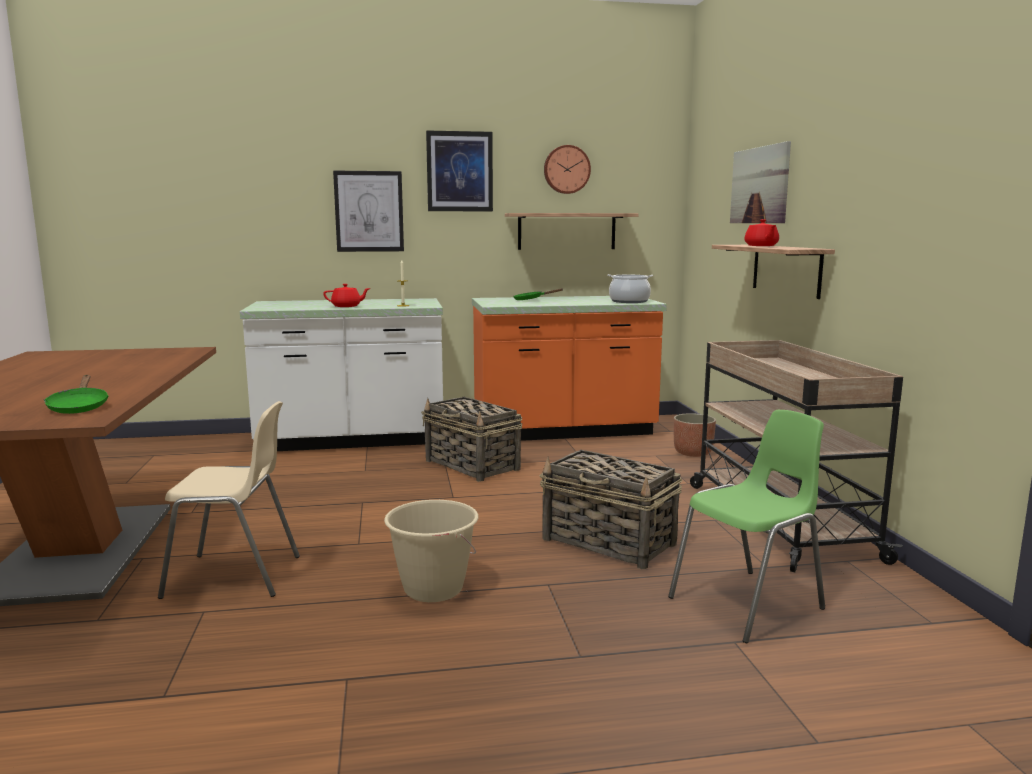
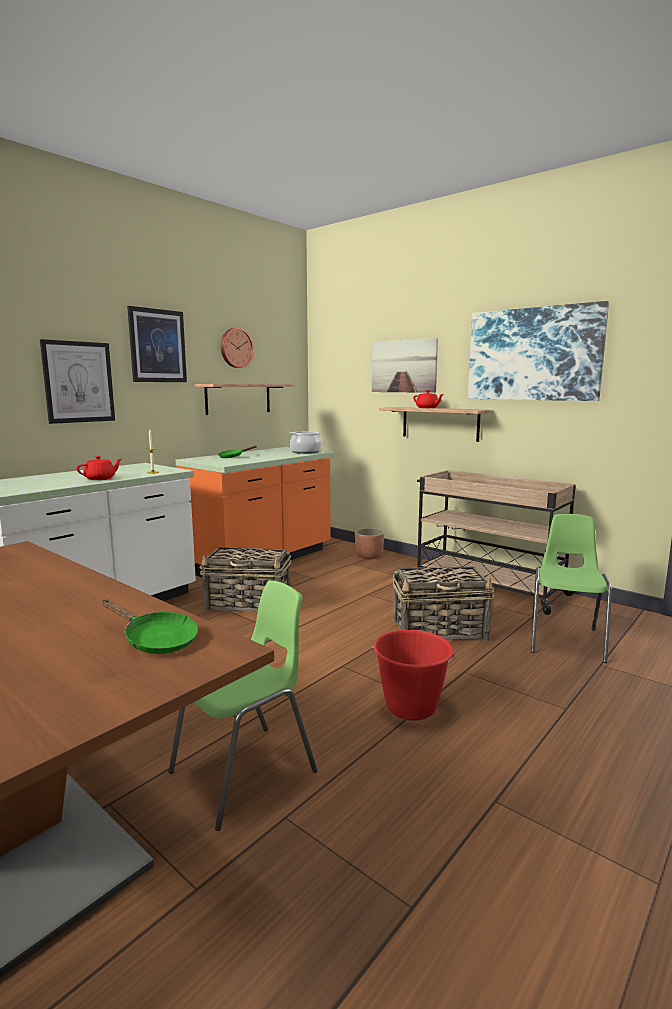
camera: 40 degrees left, 0 degrees up
(235, 576) = (246, 772): beige chair -> green chair
(433, 589) = (411, 707): beige bucket -> red bucket
(881, 159) = (533, 354): none -> picture

